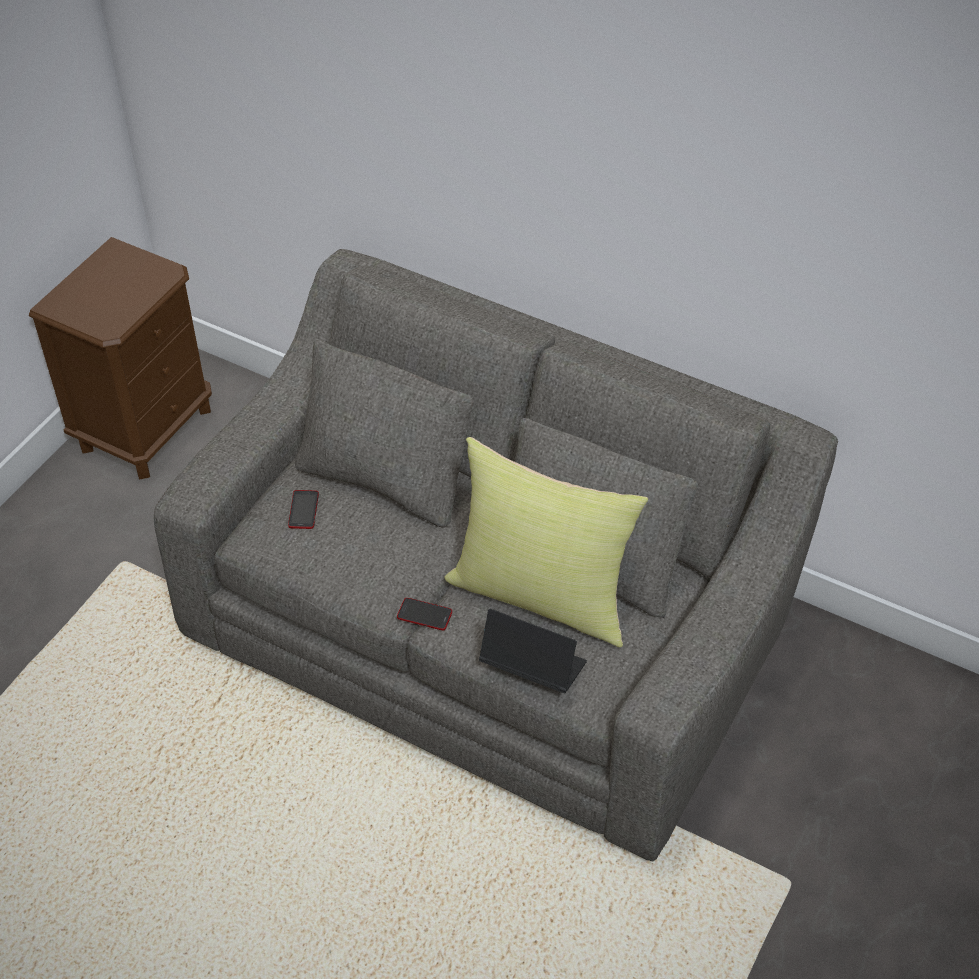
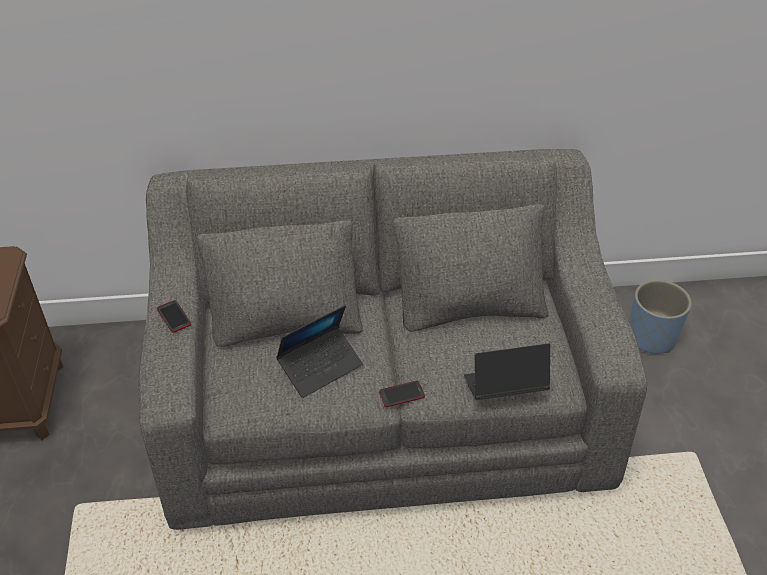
camera: 35 degrees left, 5 degrees down
(303, 510) = (252, 370): phone -> phone (174, 317)
(370, 542) = (320, 367): none -> laptop
(542, 594) = (465, 340): yellow pillow -> none
(875, 724) = (651, 337): none -> blue planter

